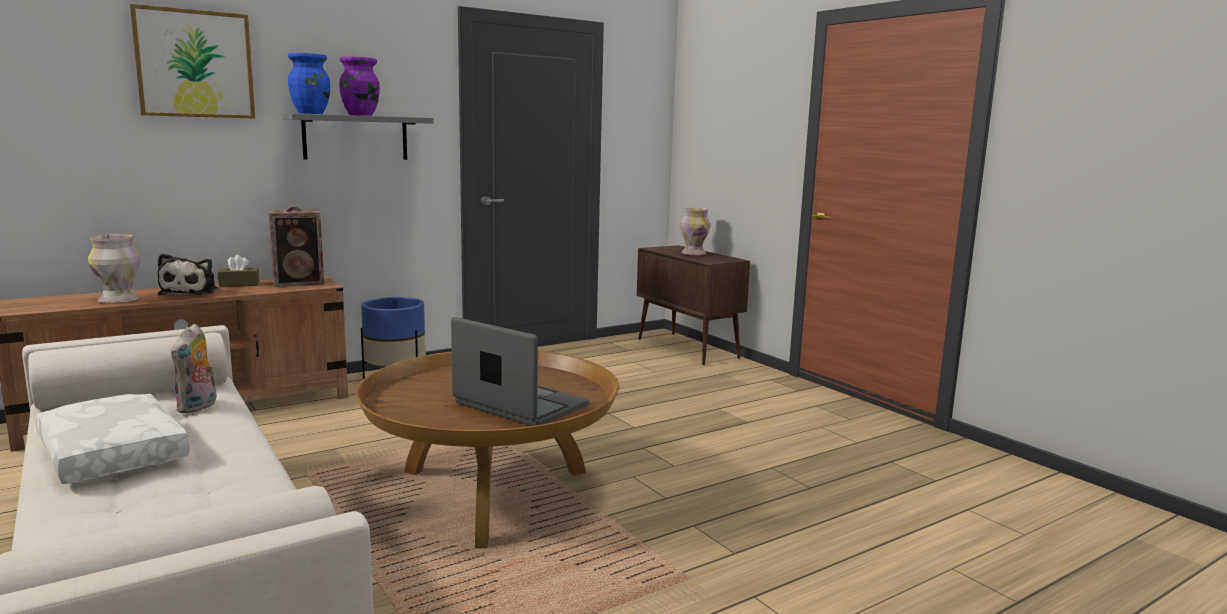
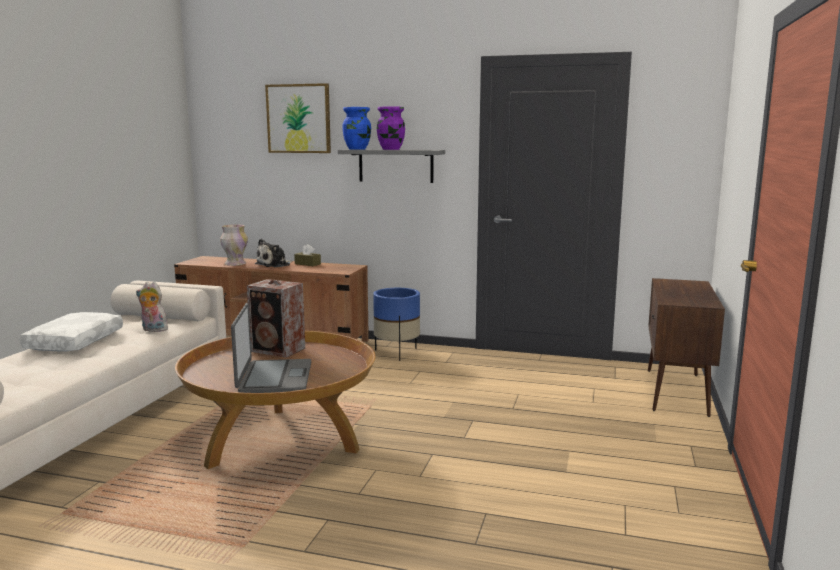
camera: 50 degrees right, 0 degrees up
(198, 407) = (153, 330): plush toy -> plush toy turned 45 degrees clockwise
(300, 282) = (338, 268): speaker -> speaker (279, 350)
(693, 253) = (686, 292): vase -> none

